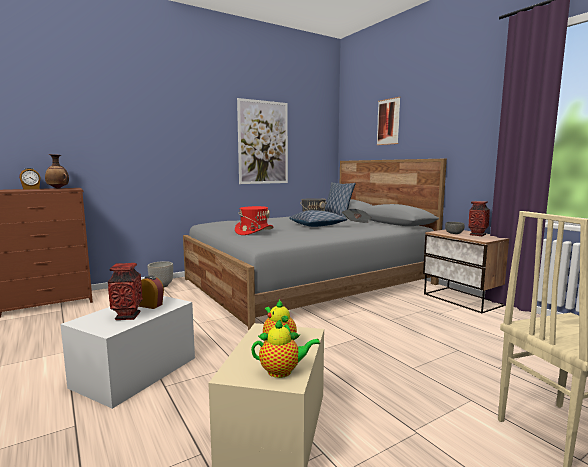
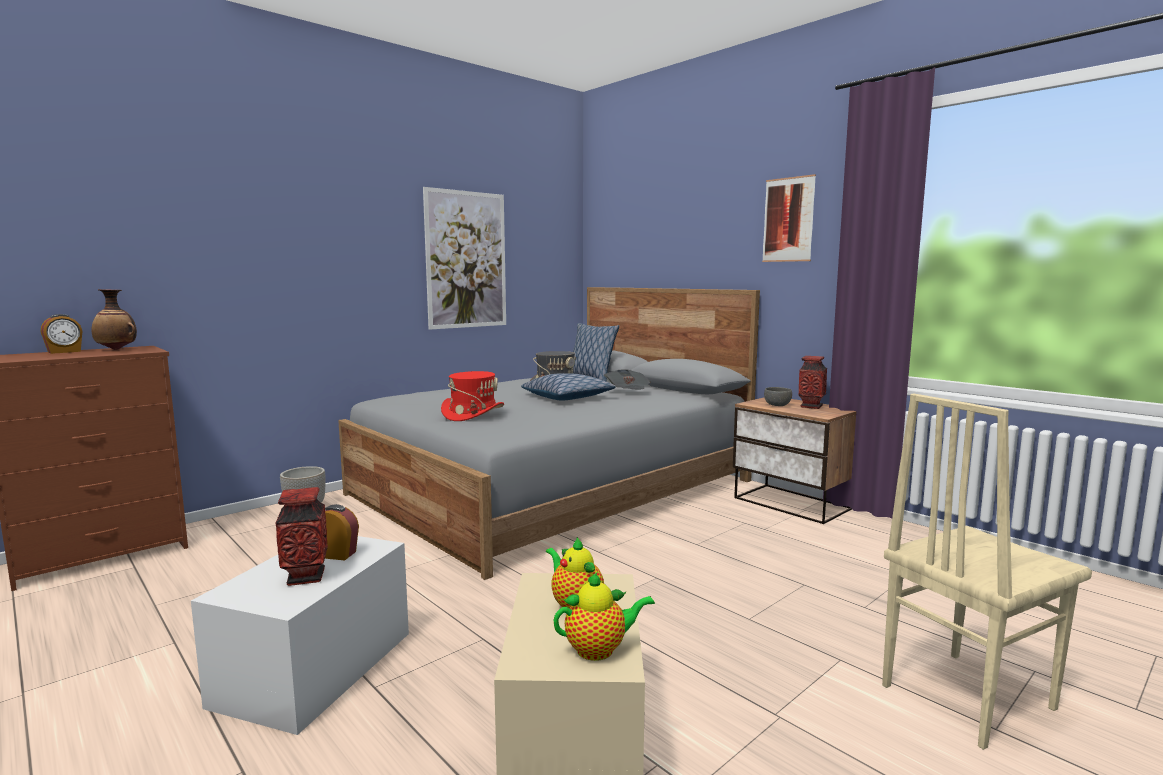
camera: 10 degrees left, 0 degrees up
(388, 121) = (666, 229): picture -> picture (788, 220)

